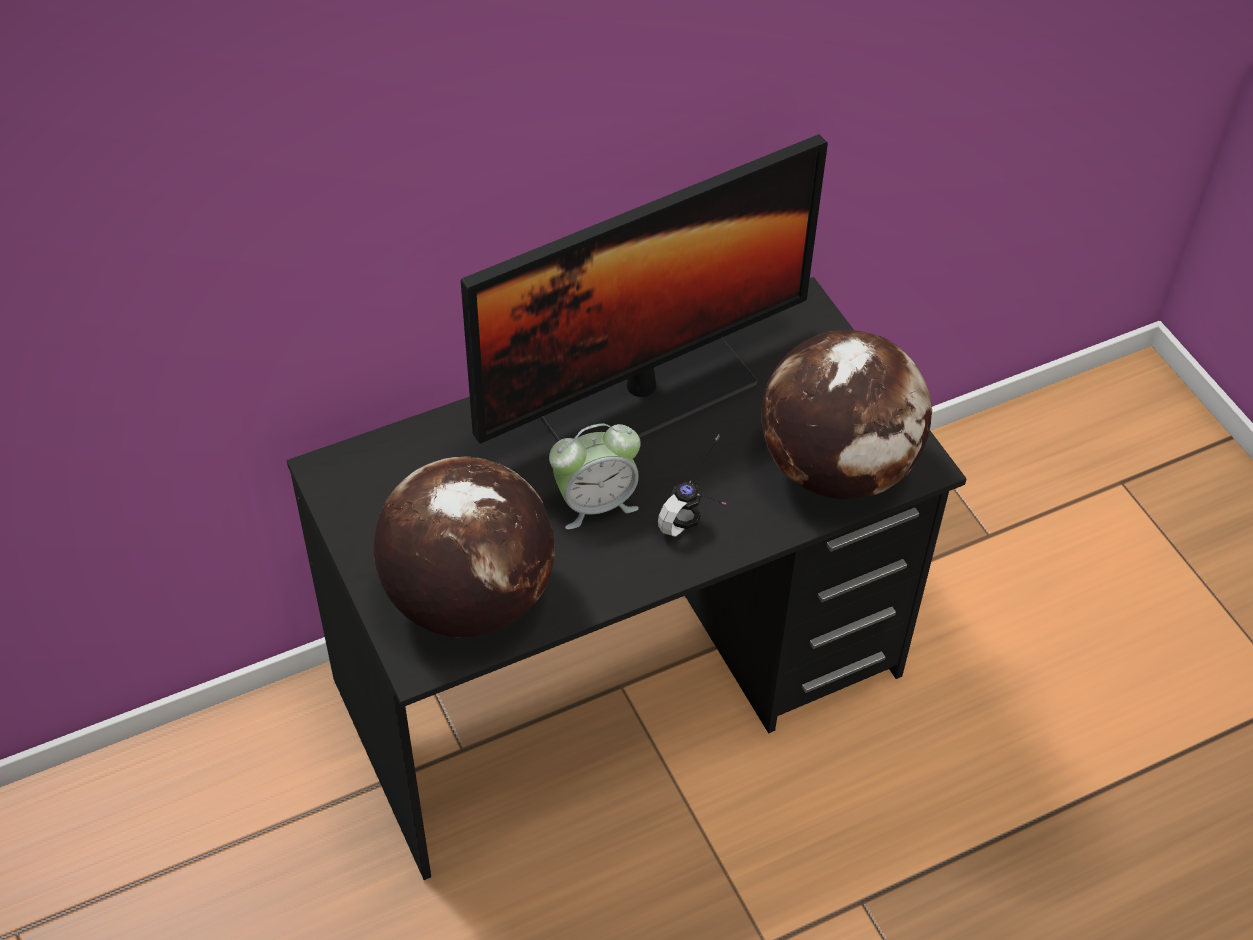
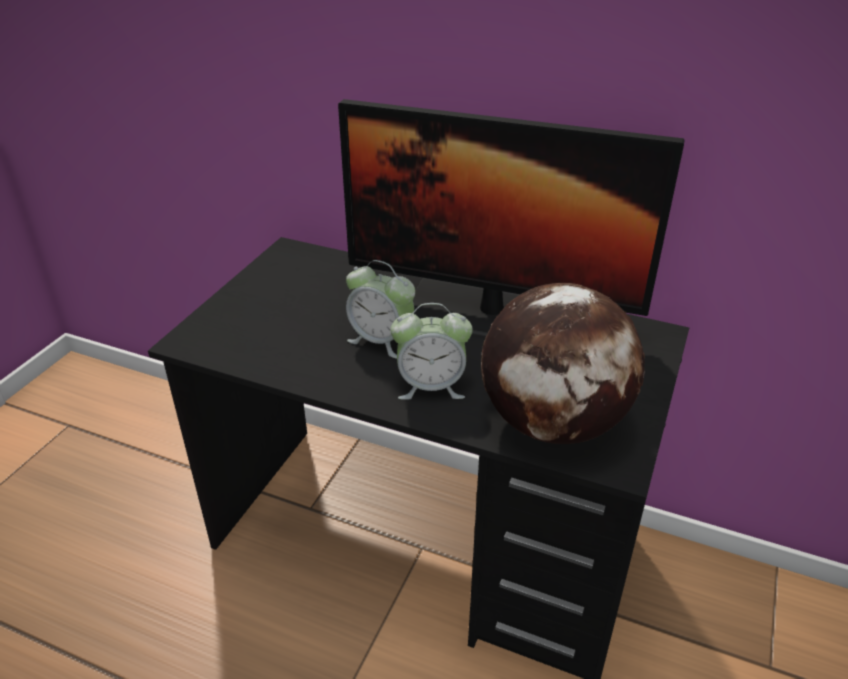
camera: 50 degrees right, 15 degrees down
(467, 598) = (251, 334): globe -> none
(704, 513) = (431, 386): headphones -> alarm clock

